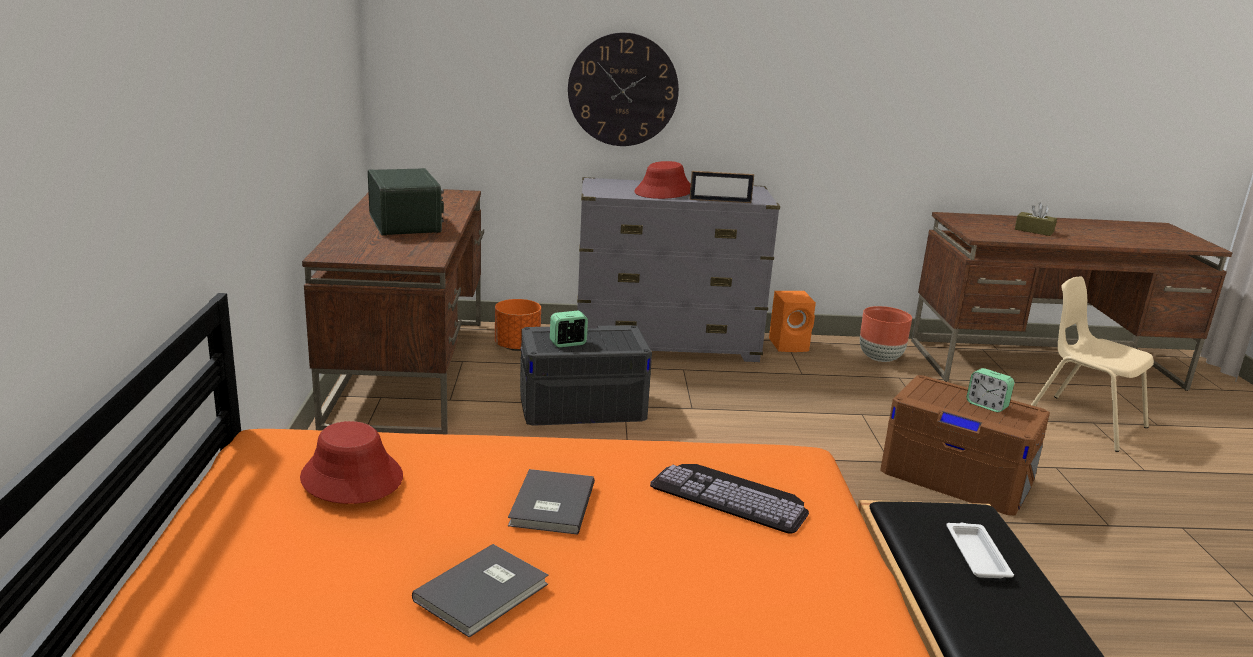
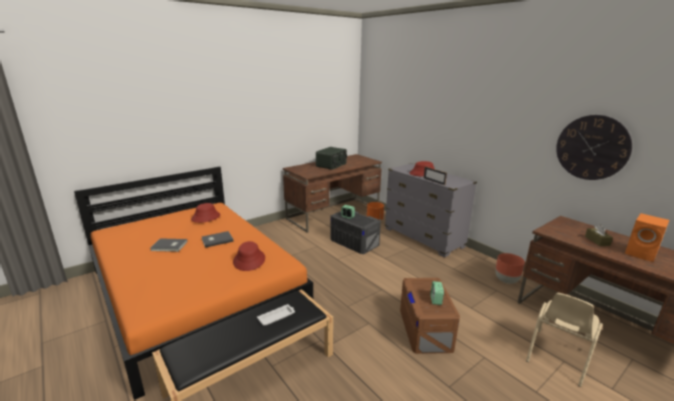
camera: 55 degrees right, 0 degrees up
(623, 90) = (427, 130): wall clock -> wall clock (592, 147)
(733, 495) = (249, 260): keyboard -> red hat
(790, 345) = (474, 258): orange speaker -> orange speaker (642, 254)
(1083, 421) = (557, 357): beige chair -> beige chair turned 150 degrees counterclockwise

